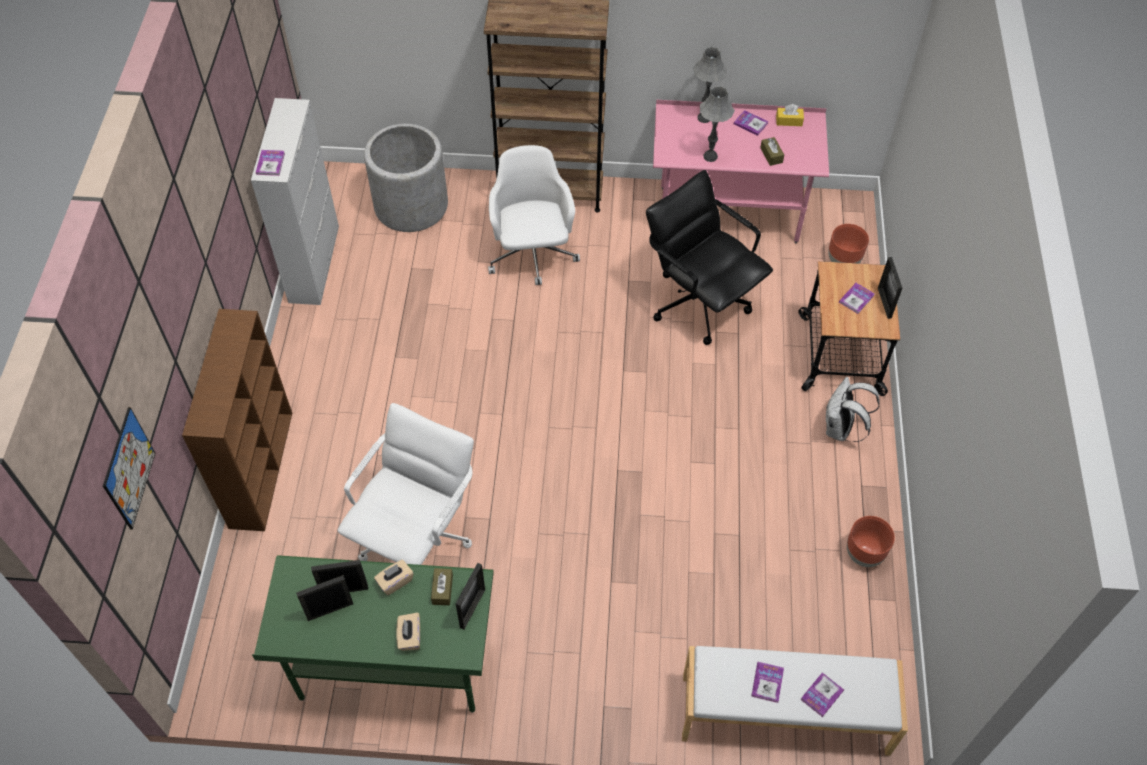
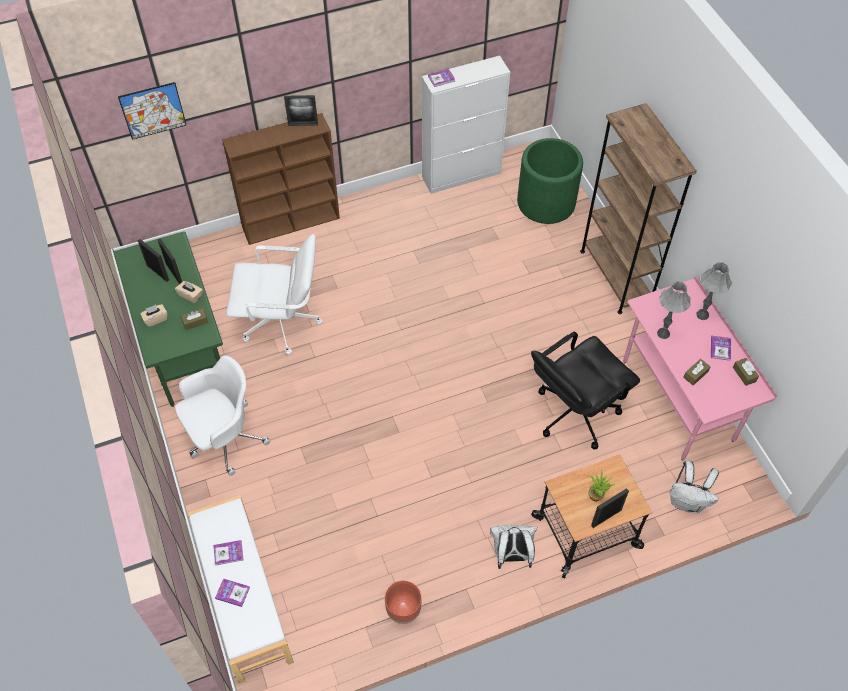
camera: 65 degrees right, 0 degrees up
(411, 205) = (546, 203): grey planter -> green planter
(472, 608) = (188, 343): picture frame -> picture frame (303, 124)
(532, 254) = (549, 289): white office chair -> white office chair (224, 438)
(699, 302) = (575, 413): black office chair -> black office chair turned 150 degrees counterclockwise
(789, 121) = (744, 374): yellow tissue box -> brown tissue box
(843, 260) = (687, 502): brown planter -> white backpack
(856, 299) = (597, 495): book -> potted plant

